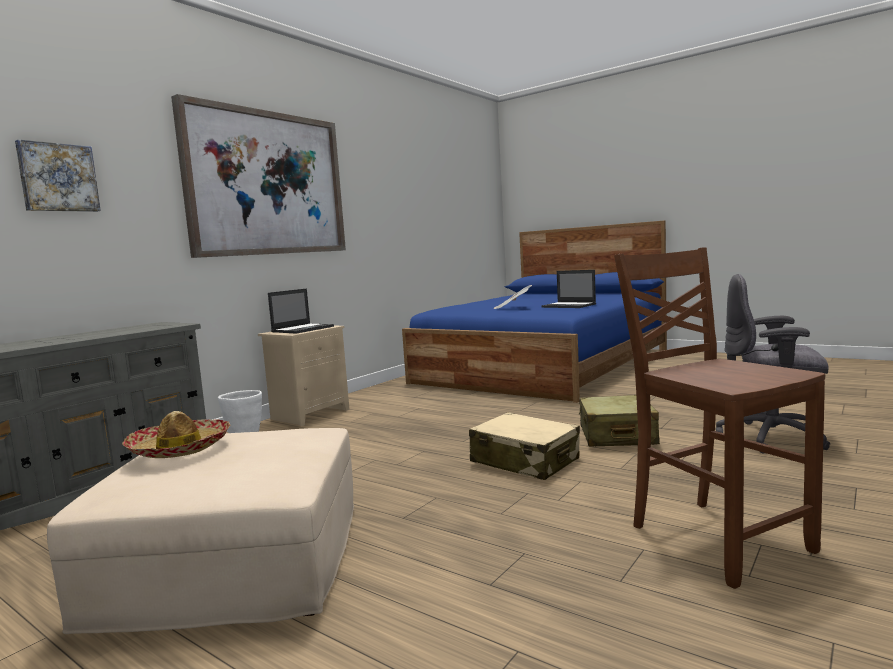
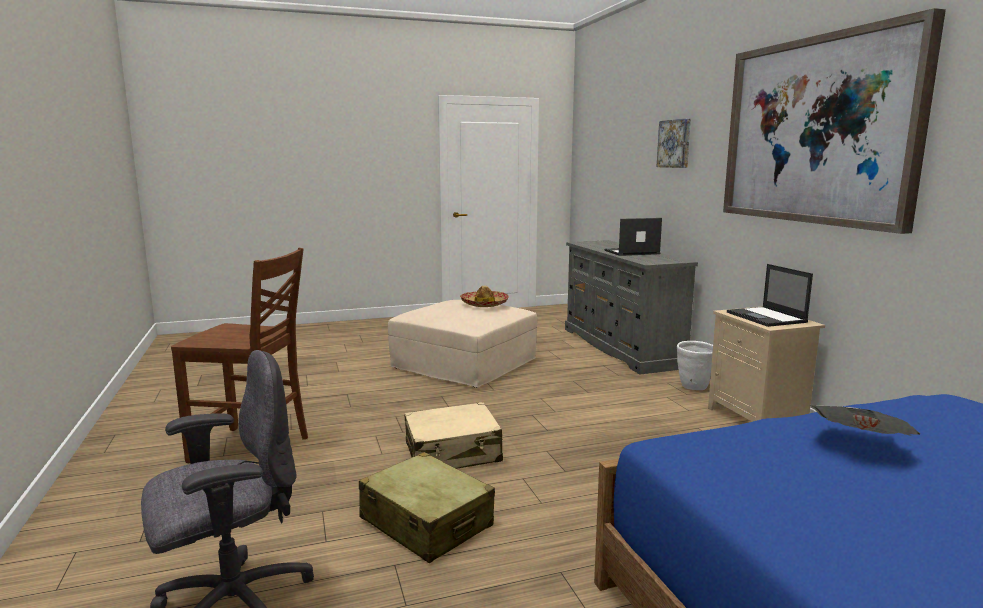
camera: 125 degrees right, 5 degrees up
(569, 305) = (813, 501): laptop -> laptop (631, 252)

